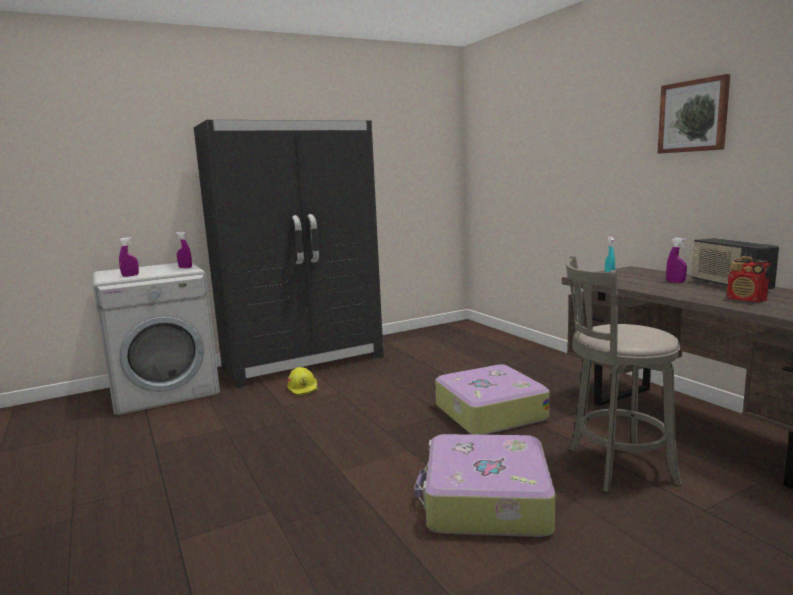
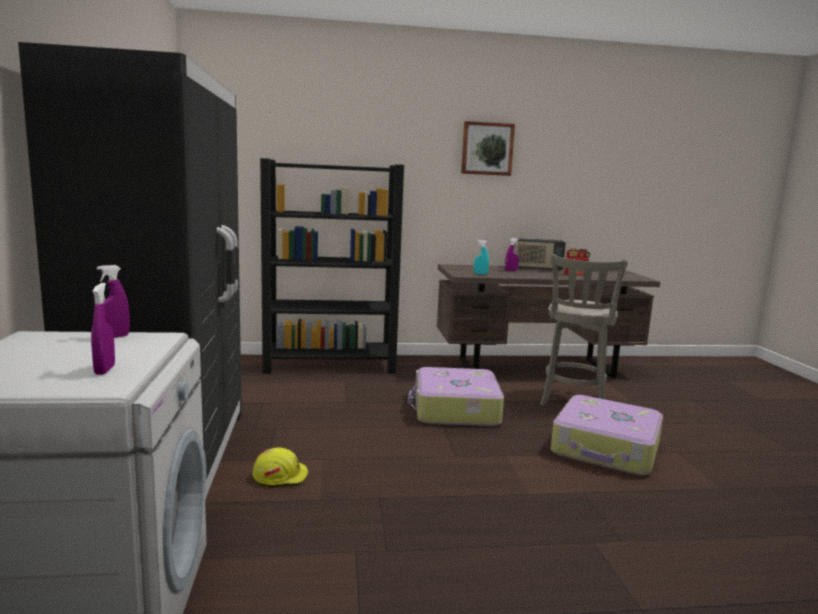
camera: 70 degrees left, 0 degrees up
(521, 351) = (330, 364): none -> black bookcase

